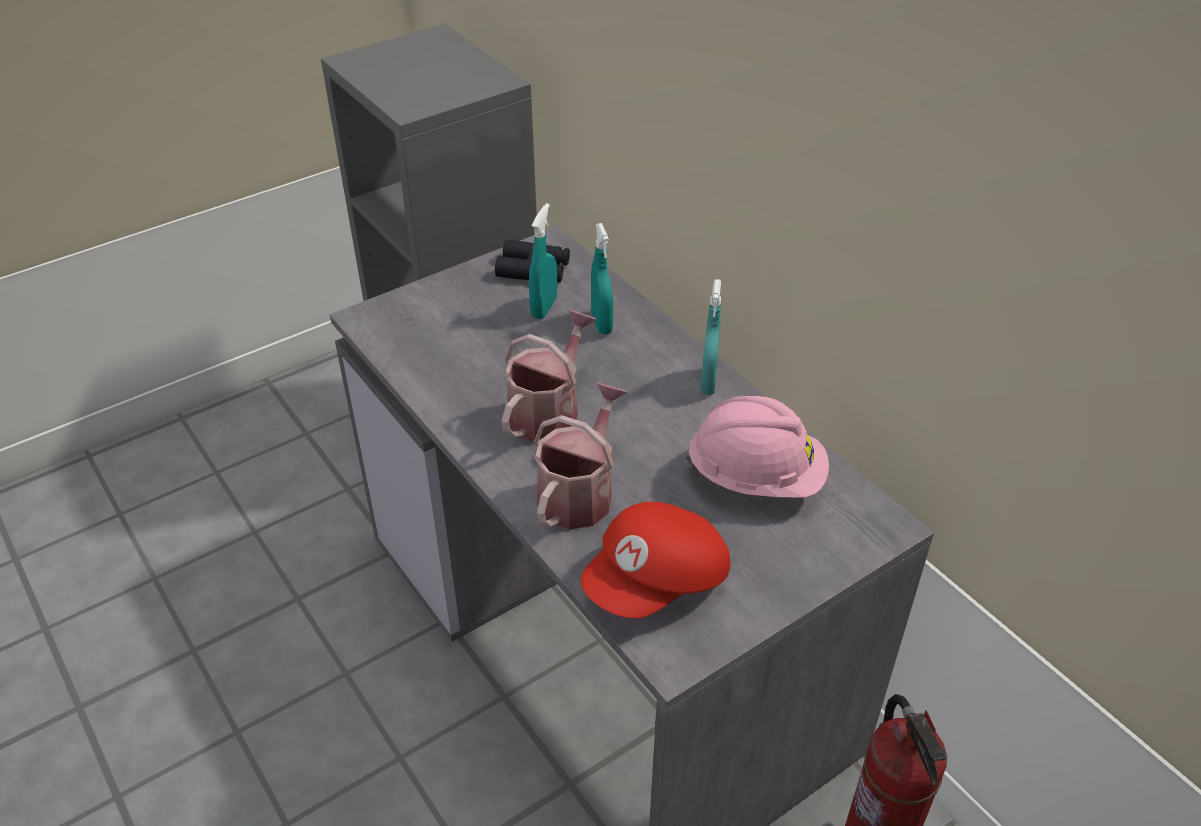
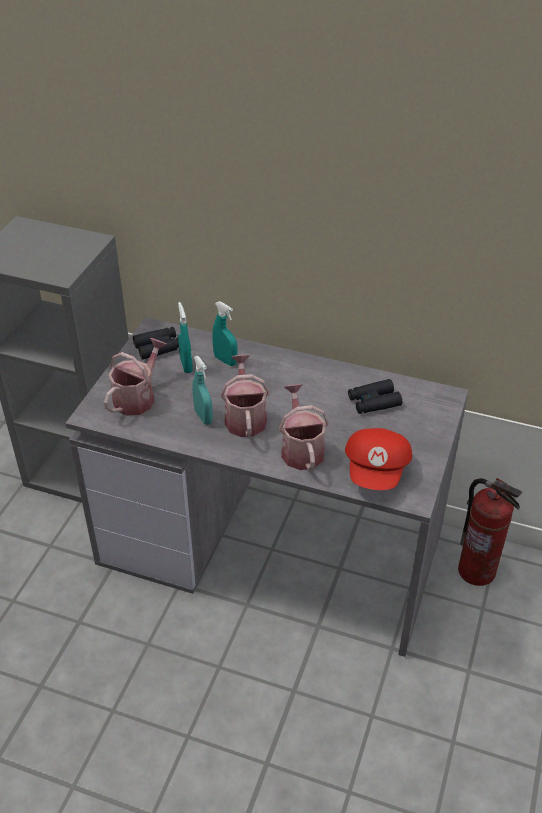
camera: 35 degrees left, 0 degrees up
(442, 321) = (137, 397): none -> watering can
(708, 382) = (308, 367): turquoise spray bottle -> turquoise spray bottle (203, 417)
(756, 477) = (373, 402): pink hard hat -> black binoculars

